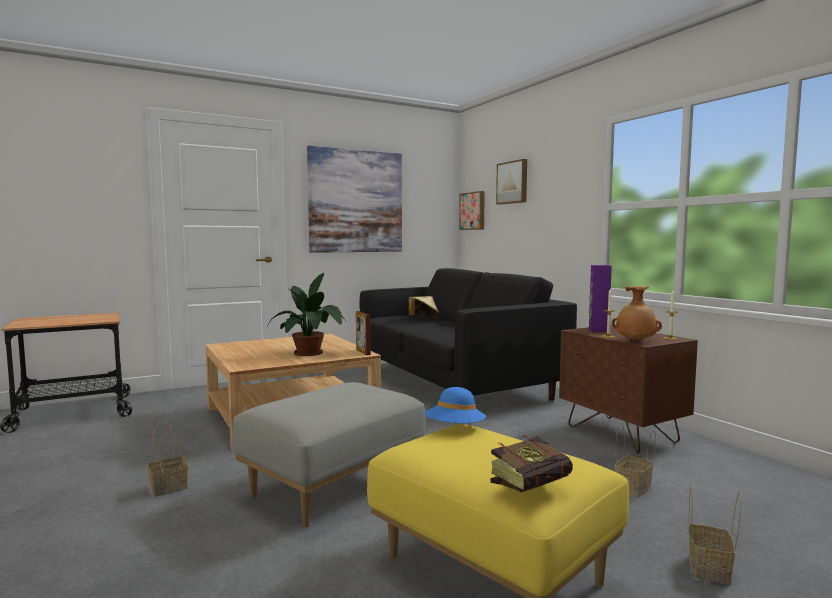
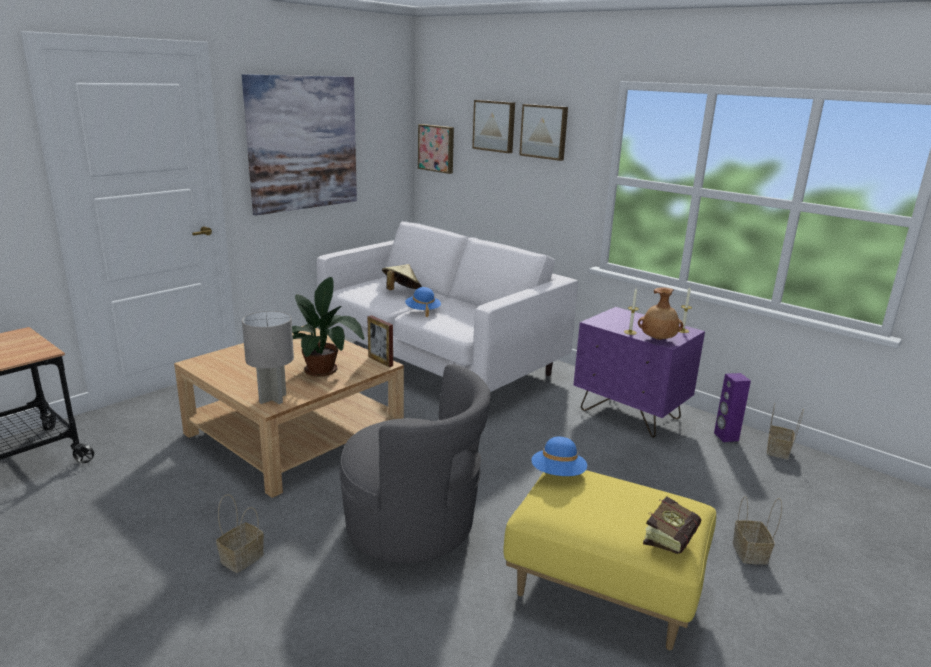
camera: 20 degrees left, 15 degrees up
(250, 363) = (273, 398): none -> grey table lamp
(333, 487) = (413, 526): grey ottoman -> grey armchair
(429, 328) = (422, 311): none -> blue hat
(453, 383) = (439, 360): black sofa -> white sofa
(550, 177) = (544, 131): none -> picture
(598, 330) = (613, 319): purple speaker -> purple speaker (725, 437)
(622, 434) = (630, 414): brown nightstand -> purple nightstand
(633, 488) = (666, 480): basket -> basket (778, 451)

